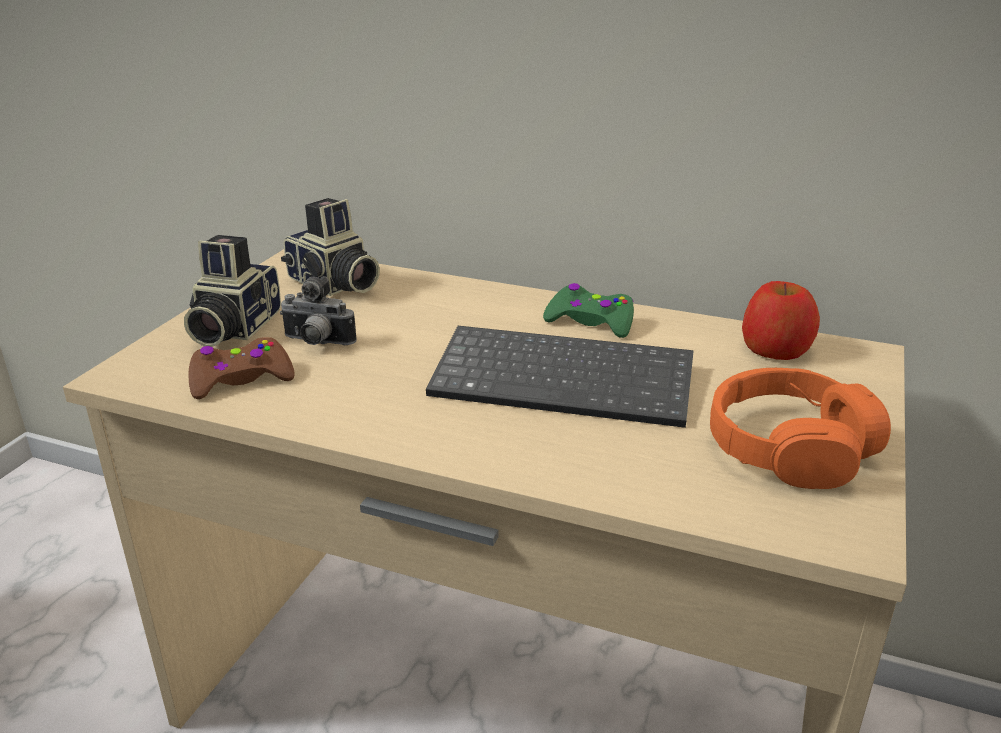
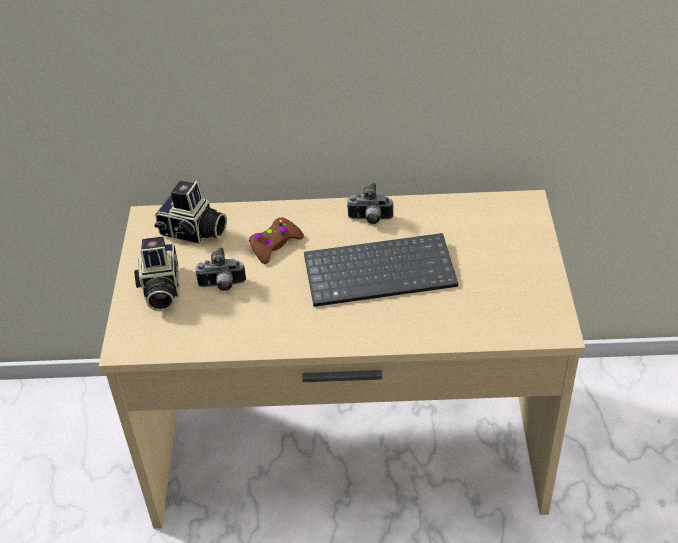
camera: 20 degrees left, 15 degrees up
(240, 379) = (200, 327): brown game controller -> brown game controller (275, 245)
(590, 321) = (370, 220): green game controller -> camera
(775, 348) = (480, 212): apple -> none
(789, 447) = (512, 283): orange headphones -> none

